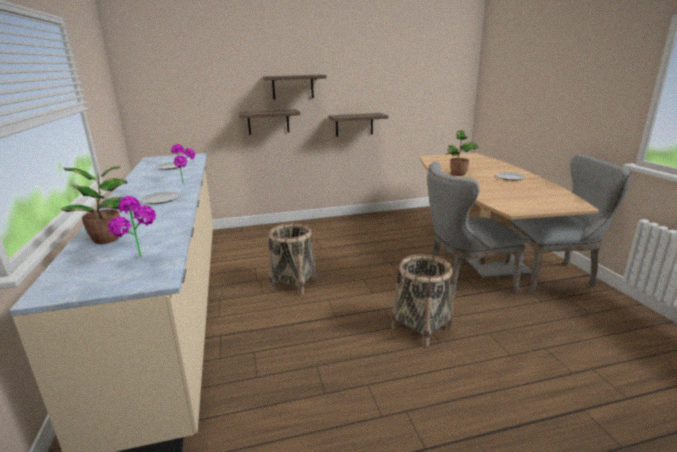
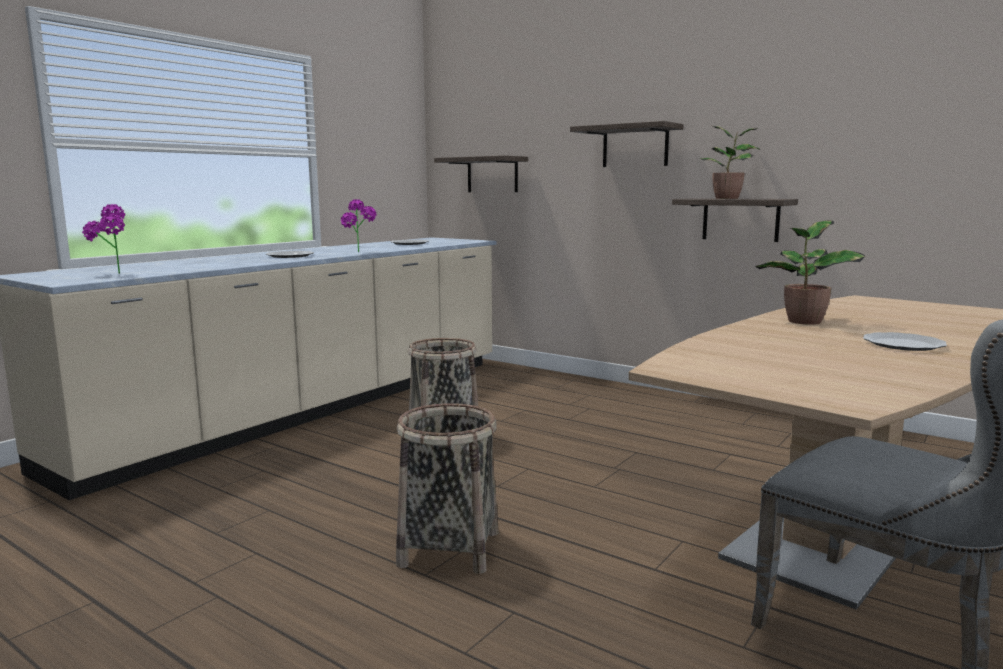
camera: 50 degrees right, 10 degrees down
(108, 239) = (157, 265): potted plant -> potted plant (728, 198)
(268, 122) = (593, 203): shelf -> shelf (492, 175)
(464, 283) = (661, 544): grey chair -> none

